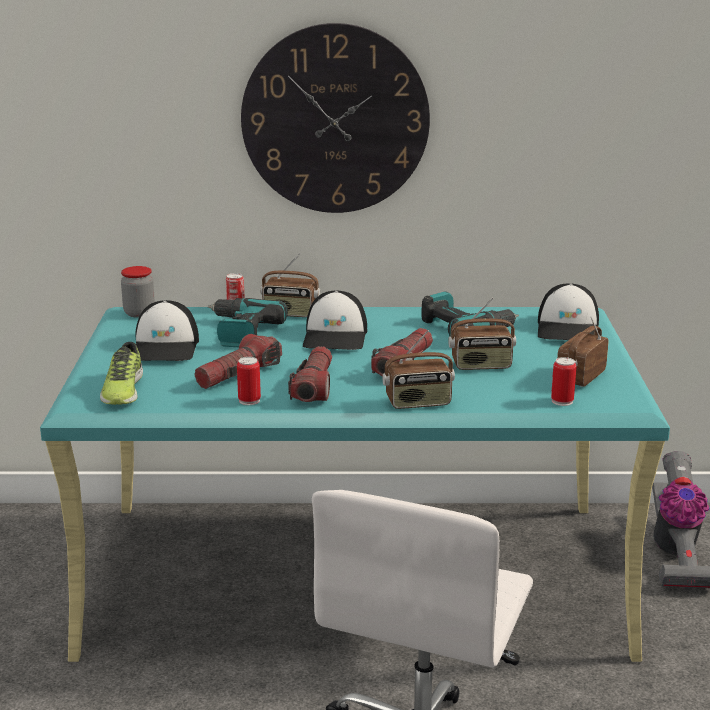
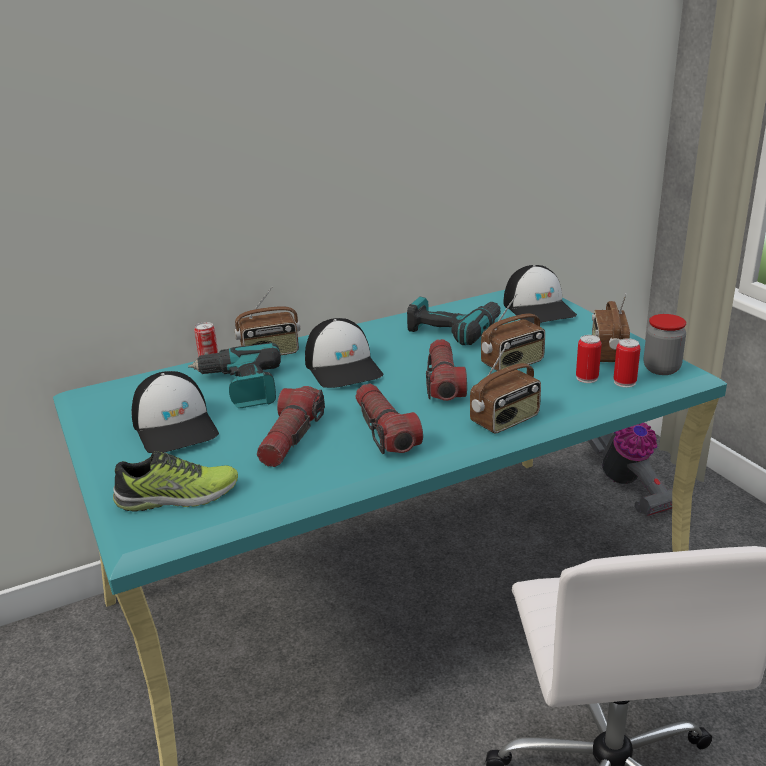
camera: 25 degrees left, 5 degrees up
(122, 390) = (178, 497): shoe -> shoe turned 75 degrees counterclockwise
(139, 313) = (104, 392): jar -> jar (661, 369)
(249, 400) = (336, 468): can -> can (587, 378)
(335, 120) = (281, 135): wall clock -> none

